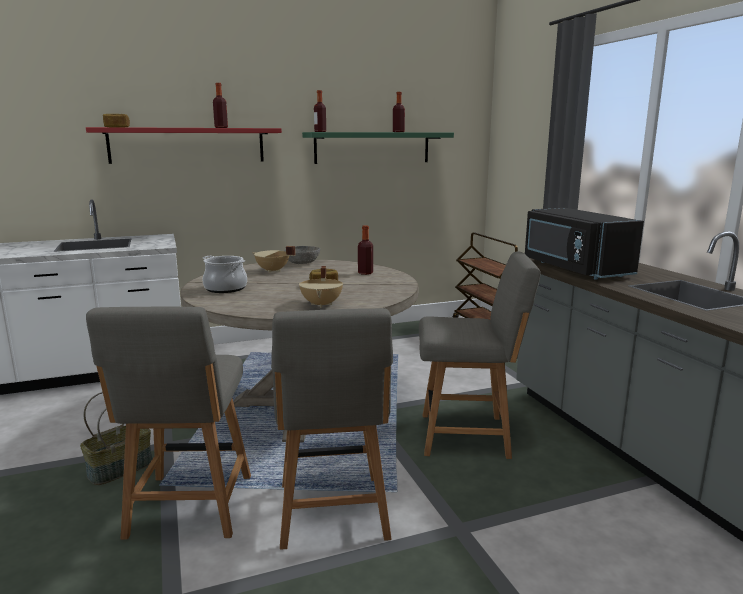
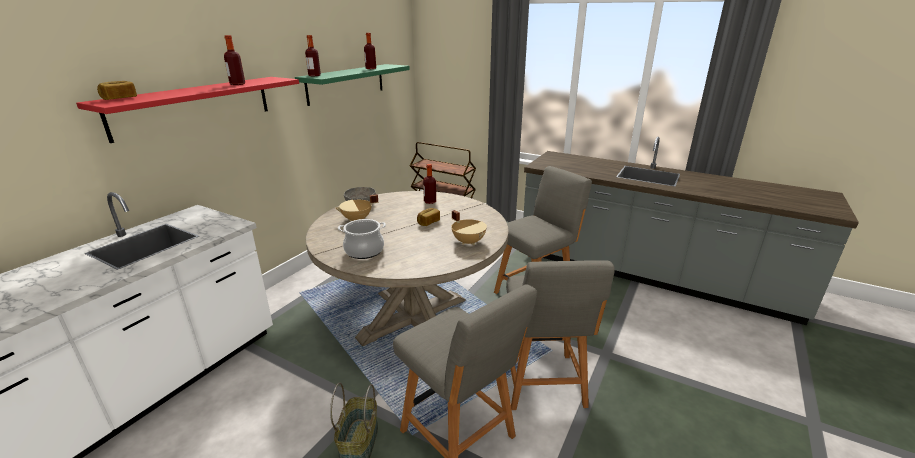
camera: 40 degrees left, 10 degrees up
(333, 514) = (542, 383): grey chair -> grey chair turned 45 degrees clockwise
(573, 269) = (568, 169): black microwave -> none

